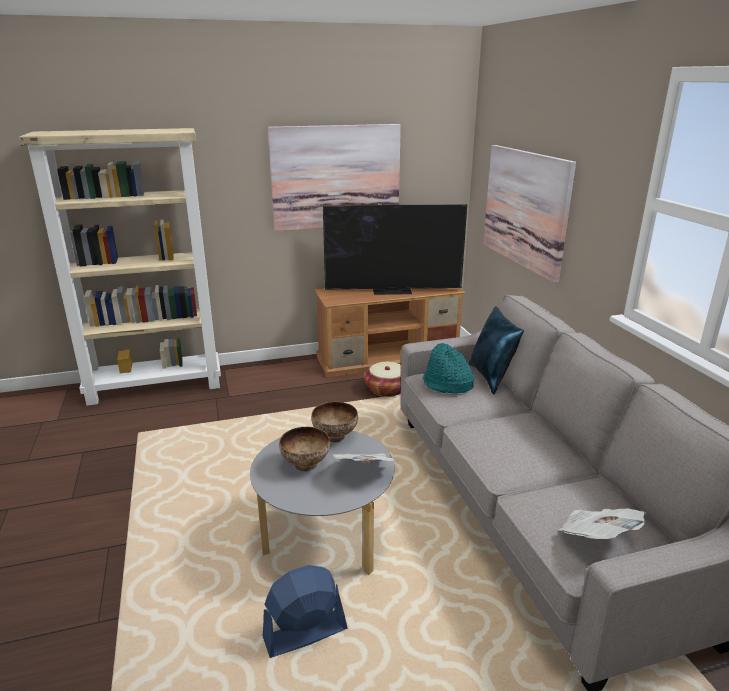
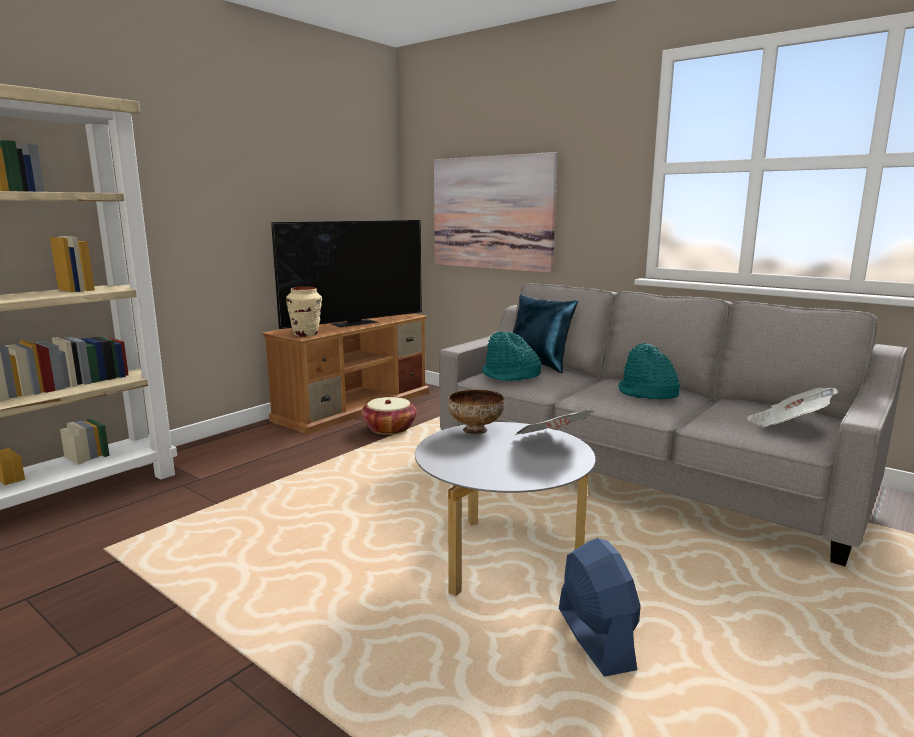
camera: 35 degrees left, 10 degrees down
(305, 465) = (485, 455): bowl -> none
(305, 633) = (595, 639): blue fan -> blue fan turned 135 degrees clockwise
(336, 177) = (276, 192): picture -> none
(338, 299) = (306, 334): none -> beige vase
(531, 445) = (647, 393): none -> turquoise hat

